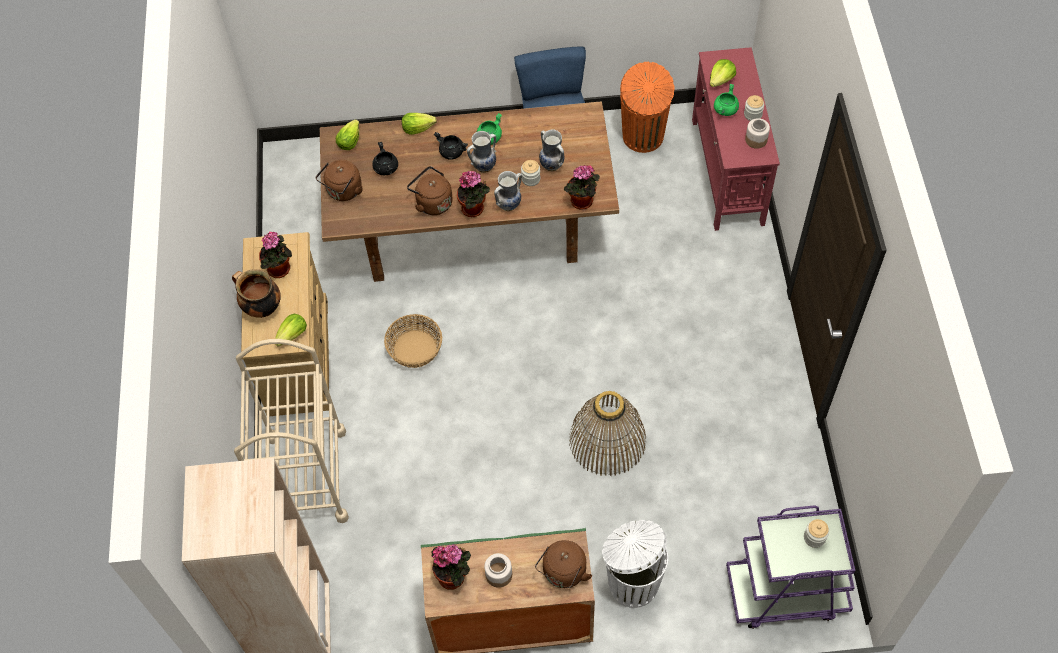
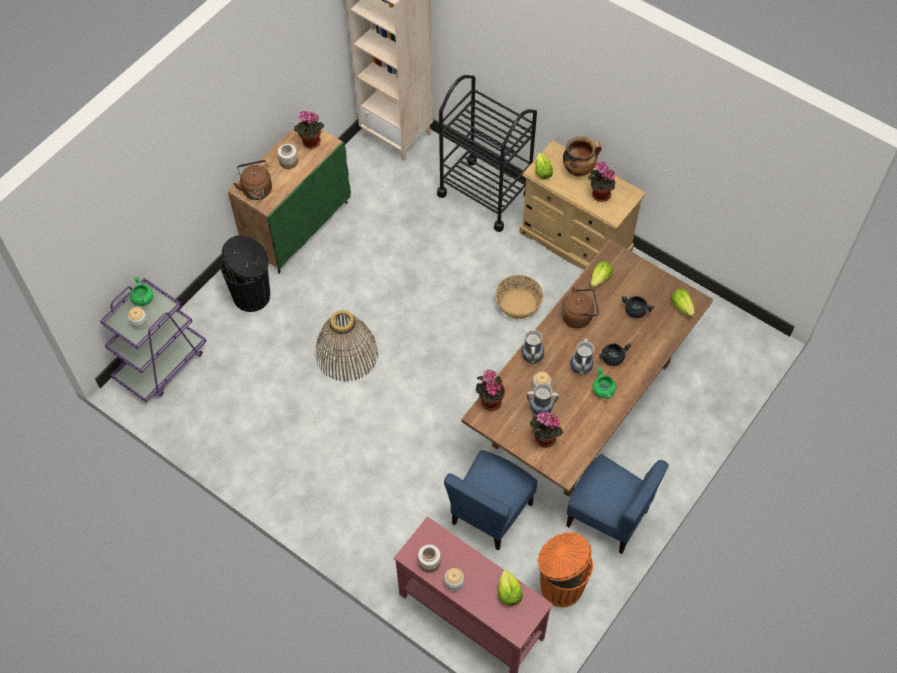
camera: 130 degrees right, 0 degrees up
(306, 477) = (485, 194): beige cart -> black cart
(343, 192) = (638, 274): brown kettle -> none
(417, 129) = (655, 354): lettuce -> lettuce (600, 279)
(474, 209) = (548, 335): potted plant -> potted plant (543, 439)
(632, 582) = (253, 296): white trash can -> black trash can
(635, 219) = (490, 513): none -> blue chair
(725, 110) = (477, 567): green cooking pot -> green cooking pot (143, 299)

